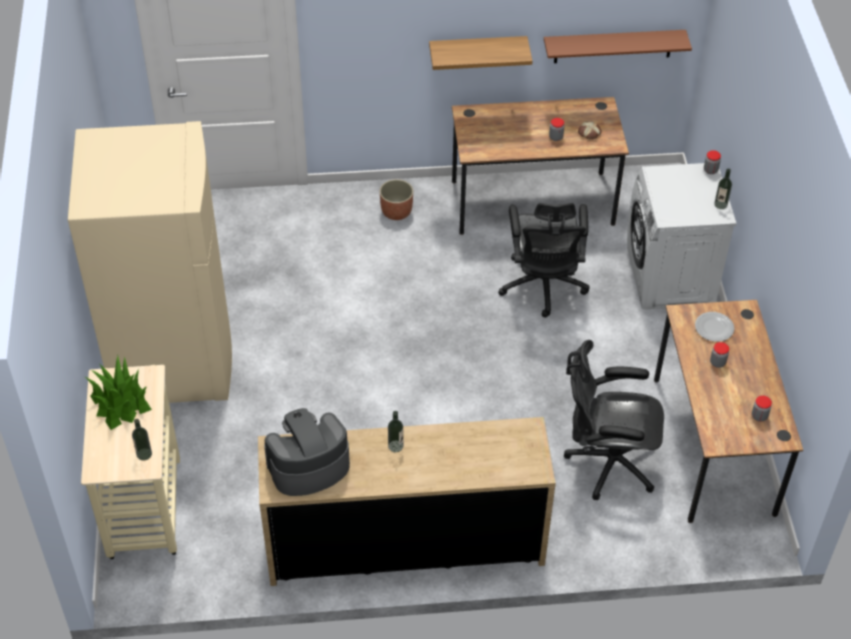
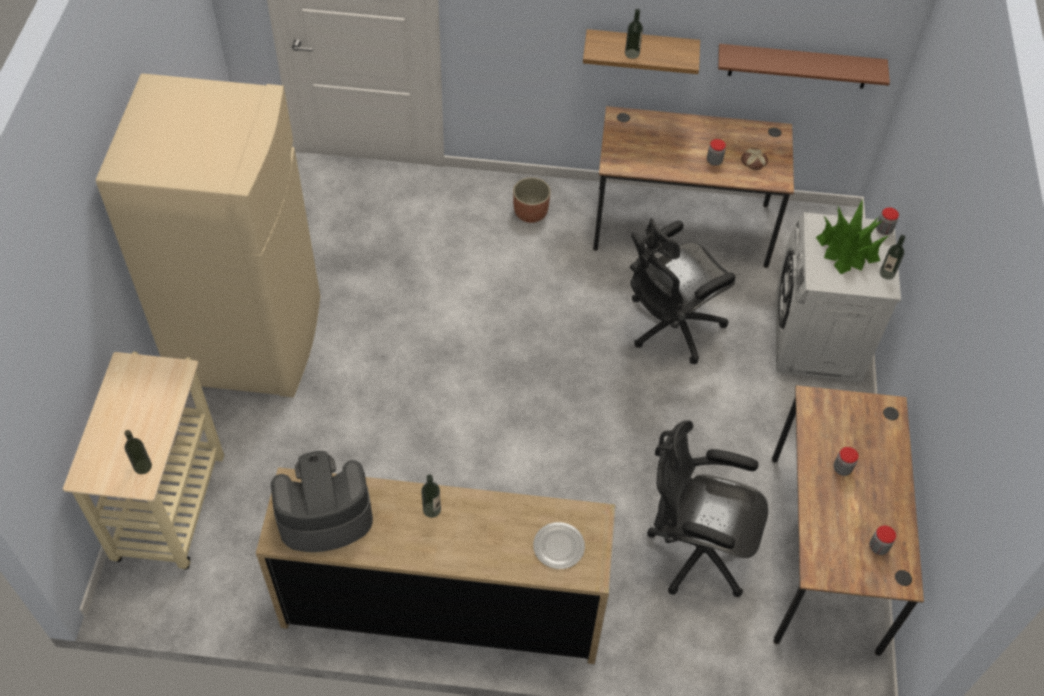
camera: 10 degrees right, 5 degrees up
(120, 403) = (135, 398): potted plant -> potted plant (847, 249)
(473, 55) = (632, 53): none -> bottle
(543, 288) = (670, 327): office chair -> office chair turned 45 degrees clockwise
(714, 328) = (848, 424): plate -> plate (559, 547)

